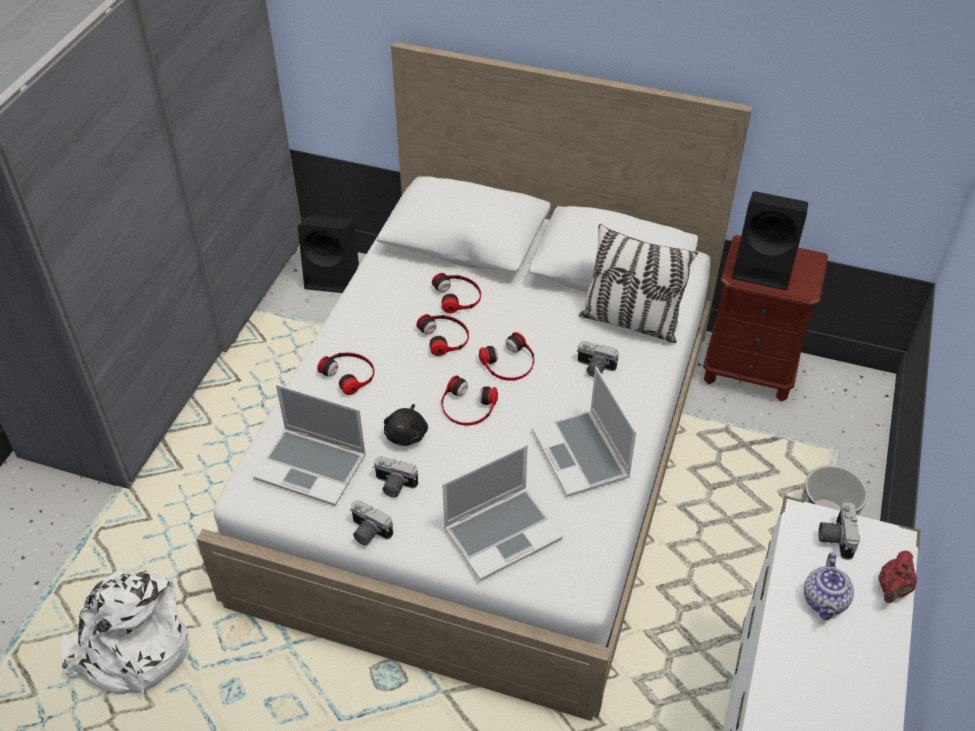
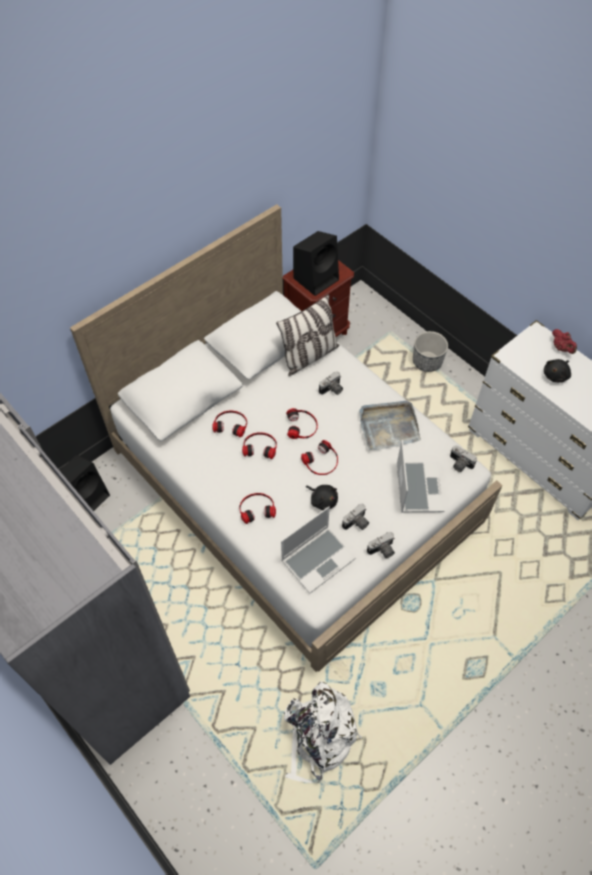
camera: 60 degrees left, 10 degrees up
(582, 455) = (388, 426): laptop -> grey tray
(825, 601) = (556, 375): teapot -> black plush toy
(834, 537) = (524, 351): camera -> camera (459, 464)

